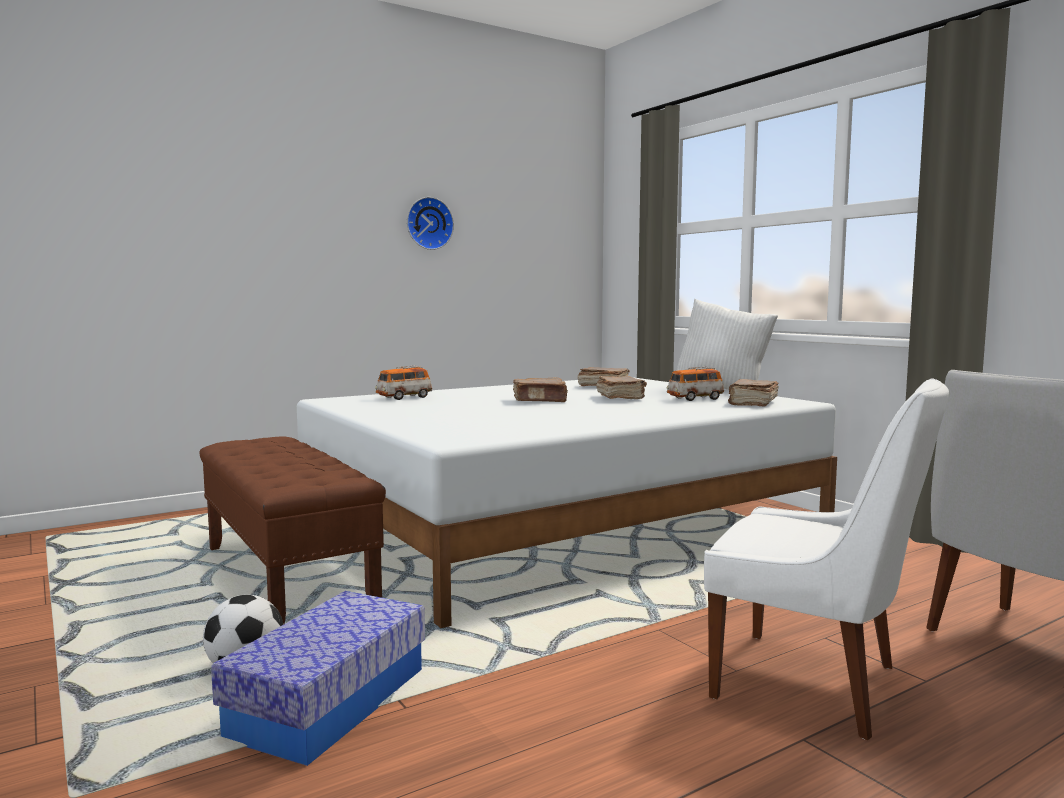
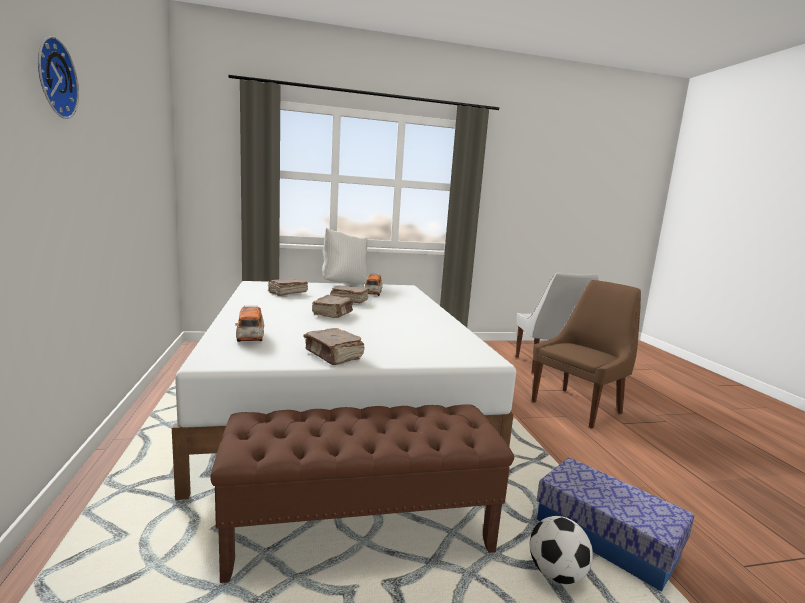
camera: 70 degrees left, 5 degrees up
(428, 223) = (113, 147): wall clock -> wall clock (52, 78)
(752, 403) = (400, 291): brown book -> brown book (333, 355)
(813, 684) = (578, 407): white chair -> brown chair

